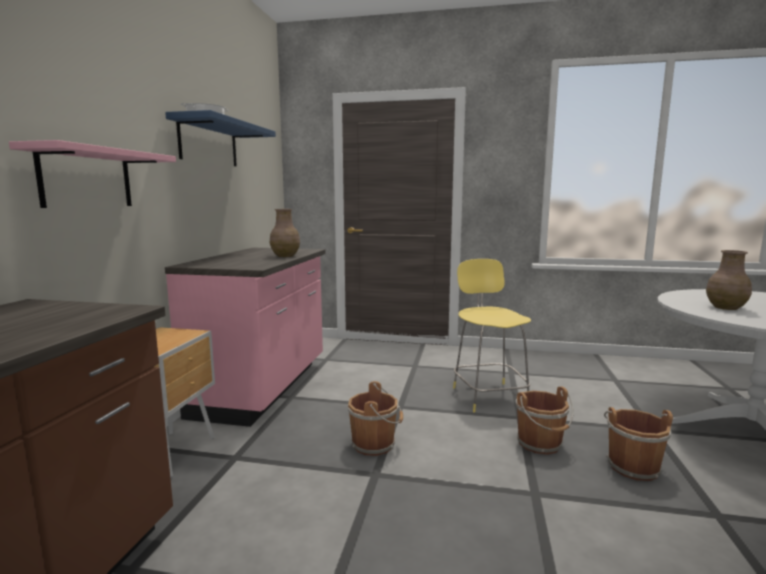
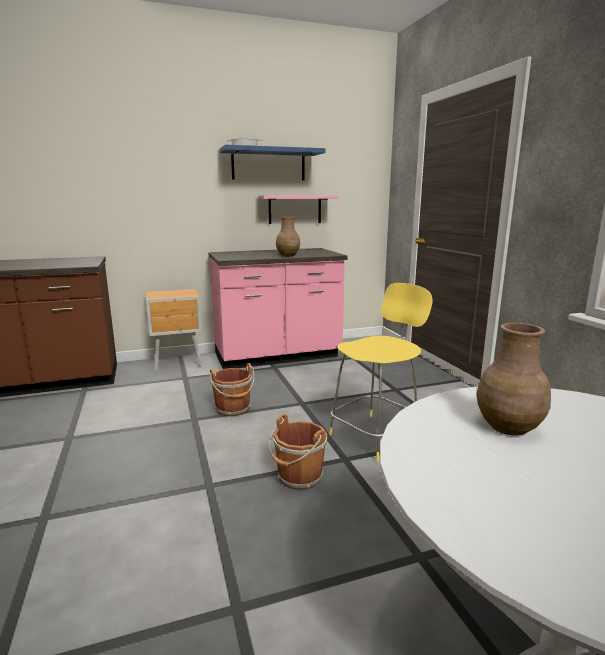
camera: 60 degrees right, 5 degrees up
(87, 178) = (149, 196): pink shelf -> pink shelf (295, 209)
(632, 466) = (301, 539): brown bucket -> none

